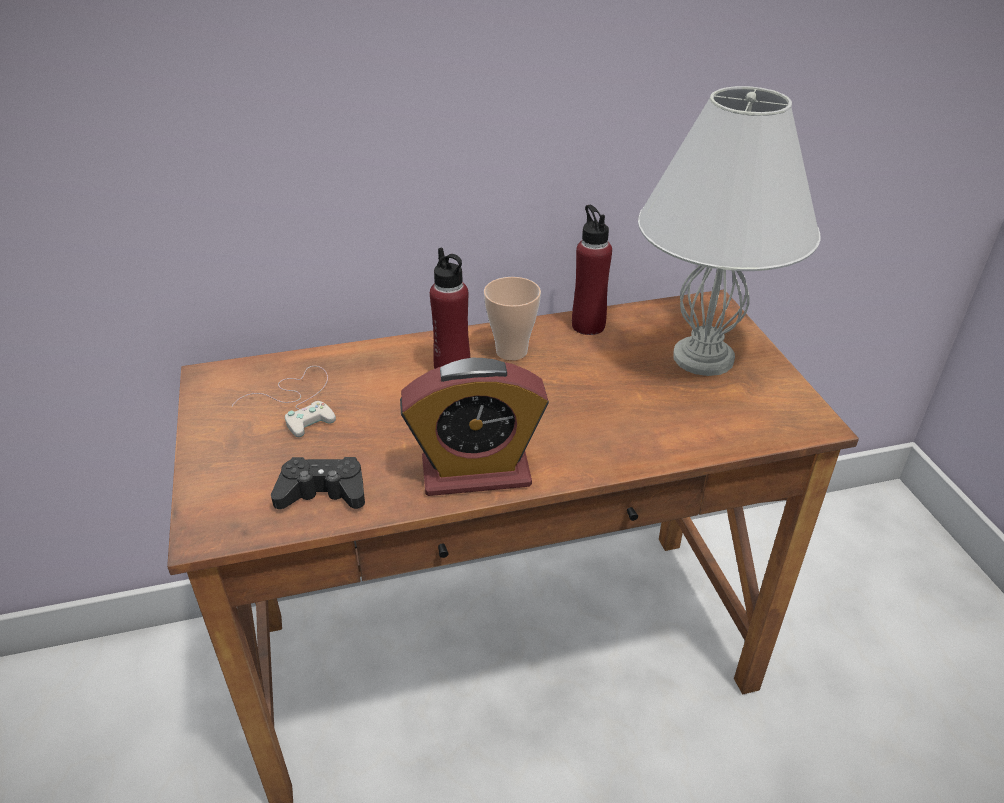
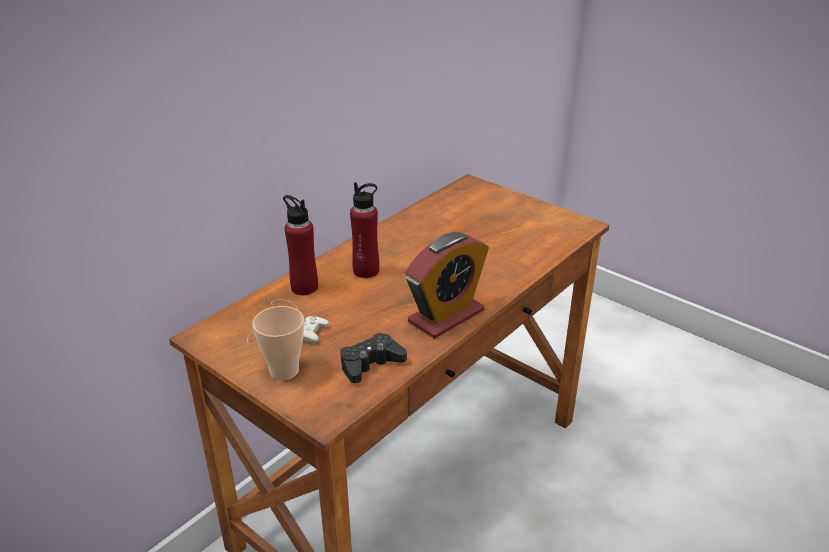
camera: 35 degrees left, 5 degrees down
(511, 351) = (388, 247): cup -> cup (284, 371)
(588, 325) = (416, 218): red bottle -> red bottle (304, 287)
(702, 357) = (496, 212): white table lamp -> none

